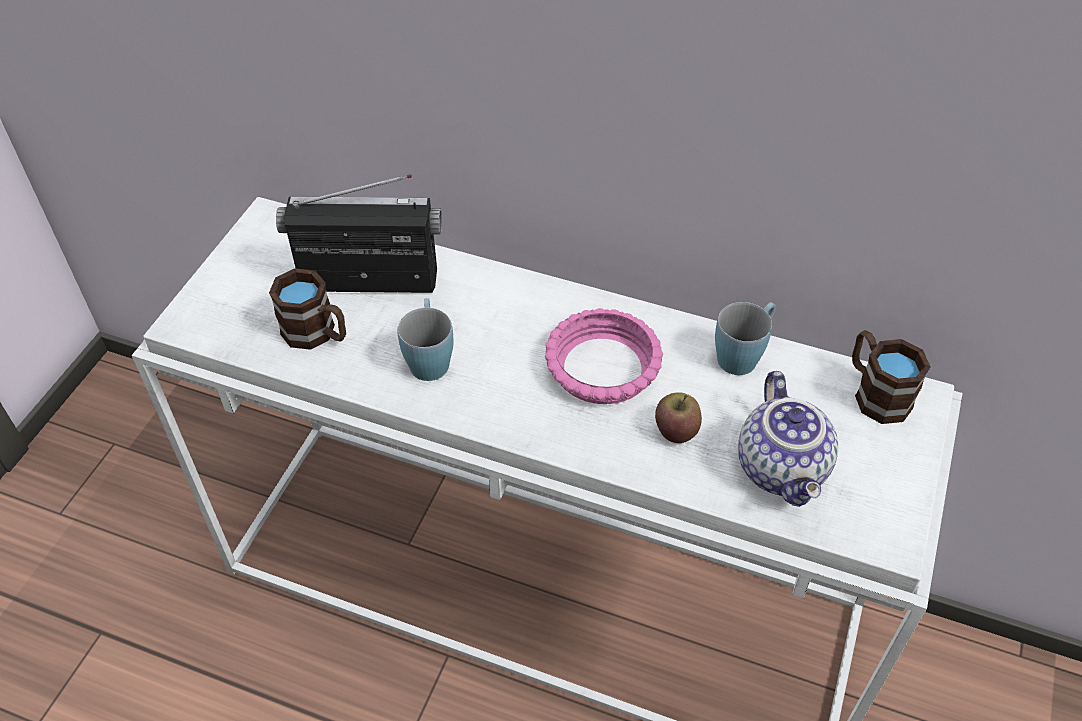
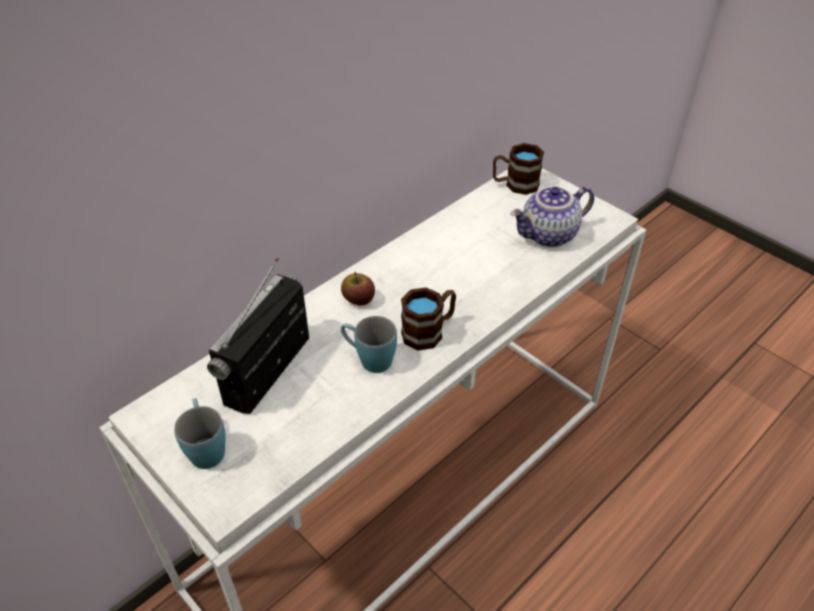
camera: 65 degrees left, 5 degrees down
(317, 334) = (302, 417): brown mug -> brown mug (429, 331)
(603, 366) = (431, 278): pink bowl -> none
(676, 430) = (499, 266): apple -> apple (358, 300)
(743, 354) = (458, 219): blue mug -> blue mug (206, 447)
(784, 469) = (549, 236): teapot -> teapot turned 135 degrees clockwise

